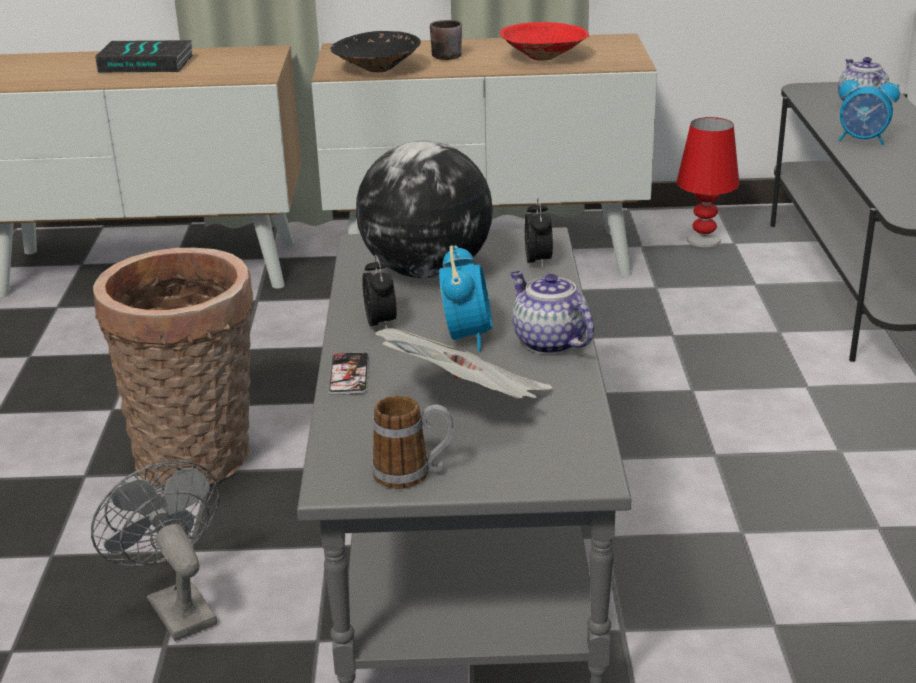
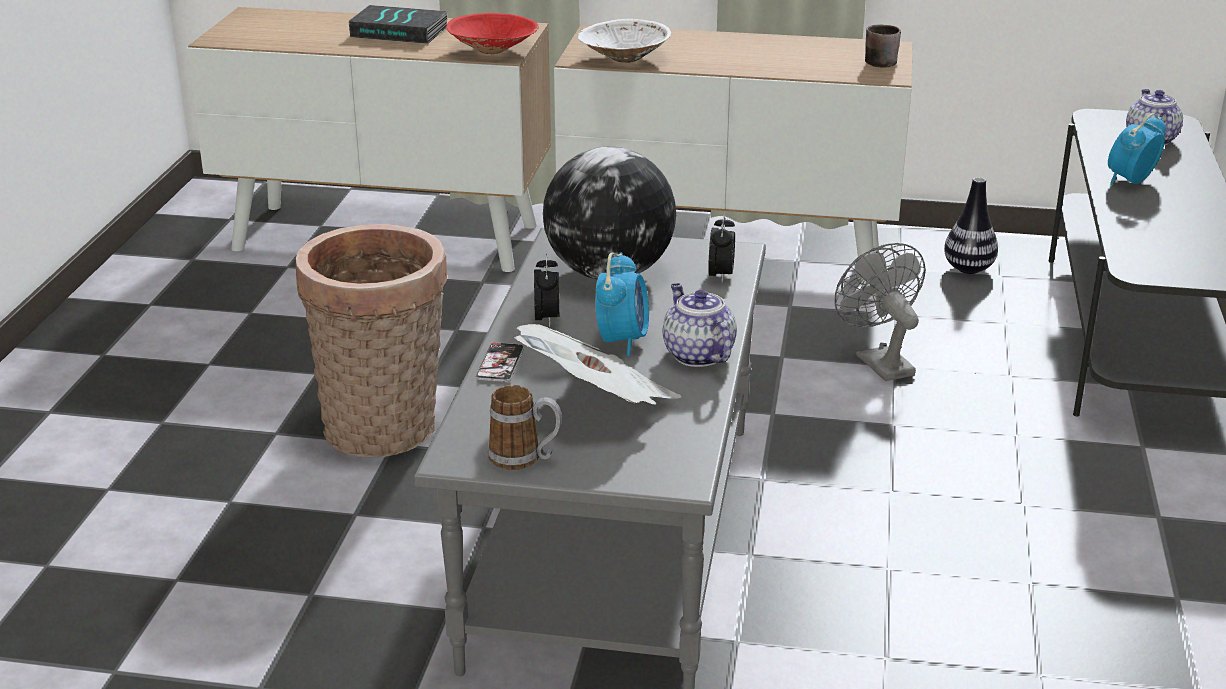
camera: 10 degrees right, 0 degrees up
(175, 606) = (329, 561): grey fan -> grey fan (878, 361)
(376, 69) = (623, 59): black bowl -> white bowl
(444, 54) = (699, 48): brown mug -> brown mug (878, 60)
(545, 57) = (801, 61): red bowl -> red bowl (494, 51)
(704, 240) = (968, 269): red table lamp -> vase
(862, 140) = (1130, 181): alarm clock -> alarm clock turned 105 degrees clockwise

